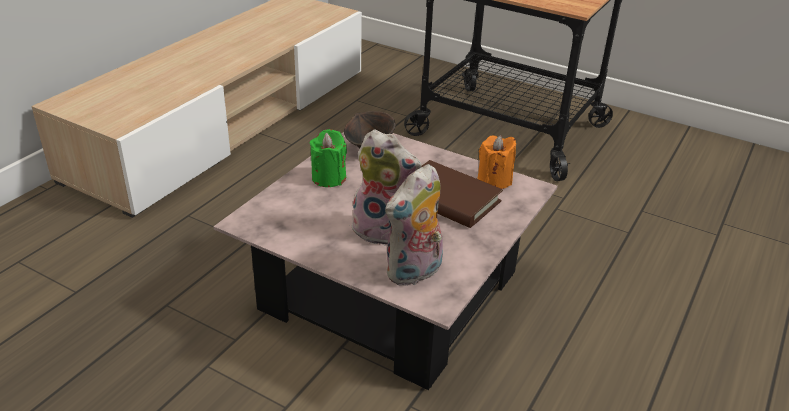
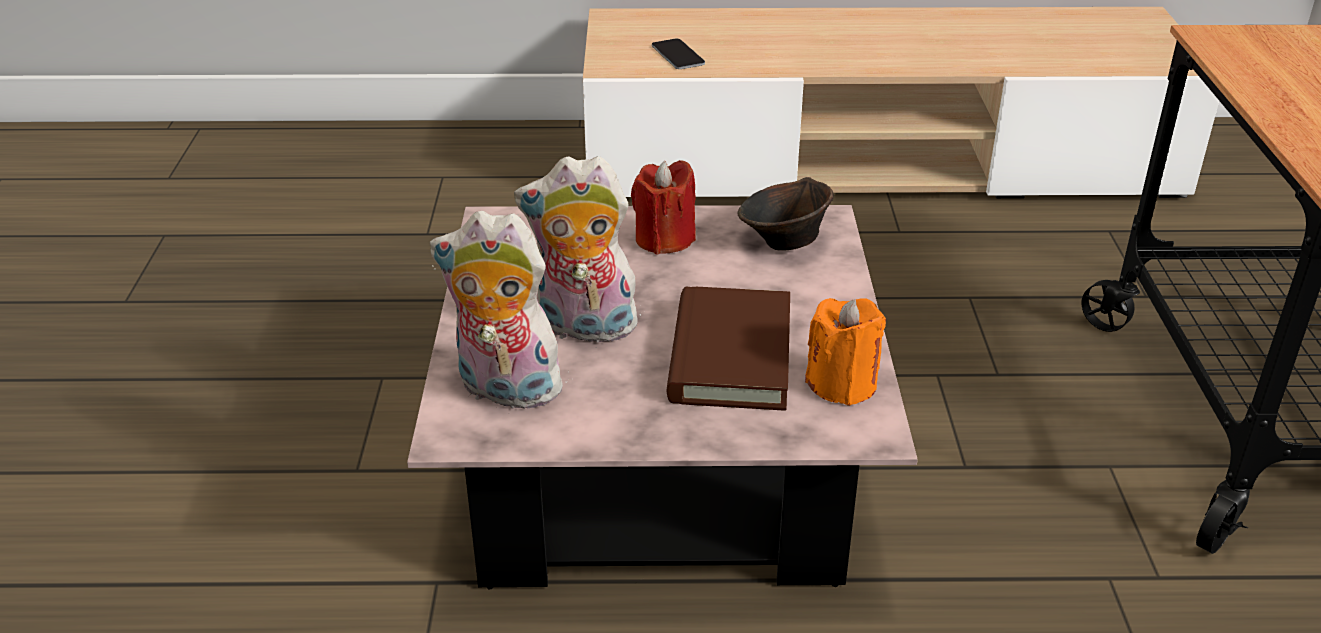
camera: 60 degrees right, 0 degrees up
(139, 104) = (678, 55): none -> phone
(328, 178) = (664, 239): green candle -> red candle
(383, 230) = (583, 328): plush toy -> plush toy turned 105 degrees clockwise

